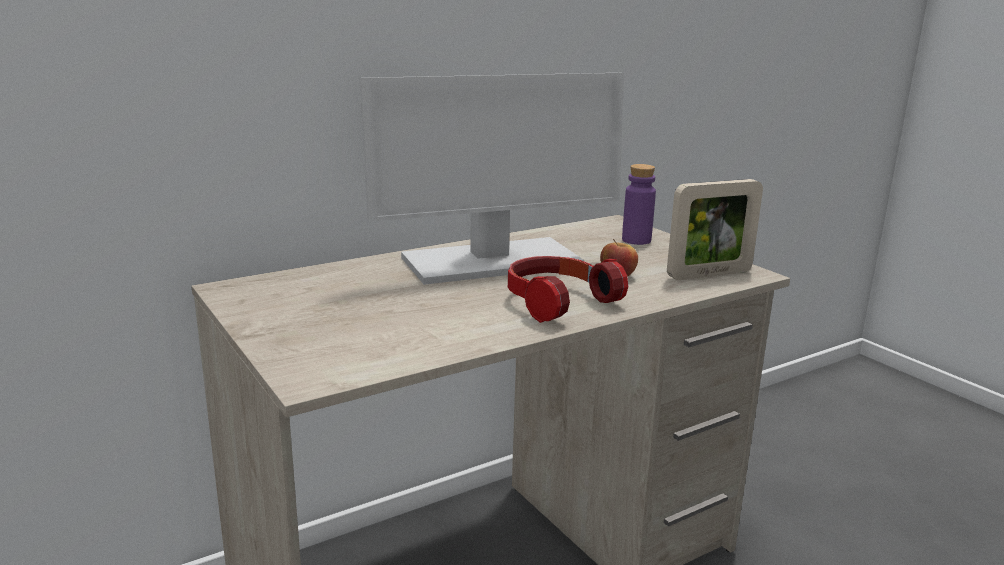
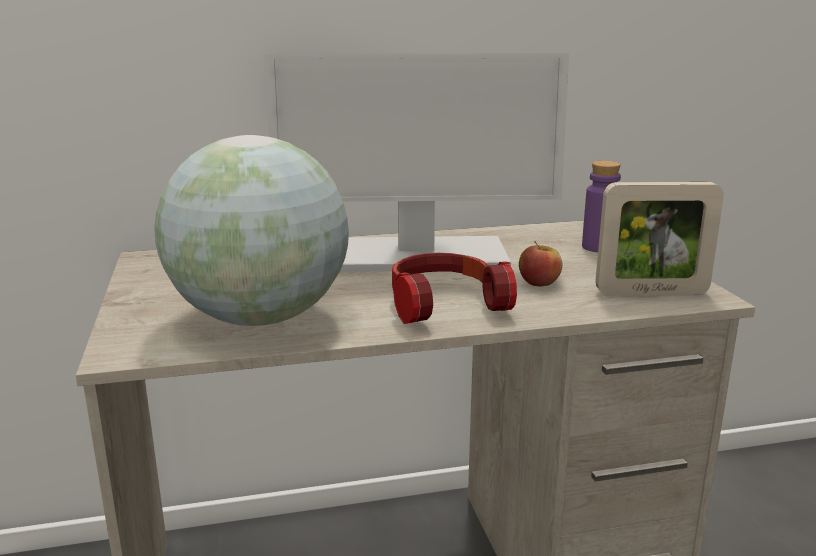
camera: 20 degrees right, 0 degrees up
(408, 332) = (260, 318): none -> globe

